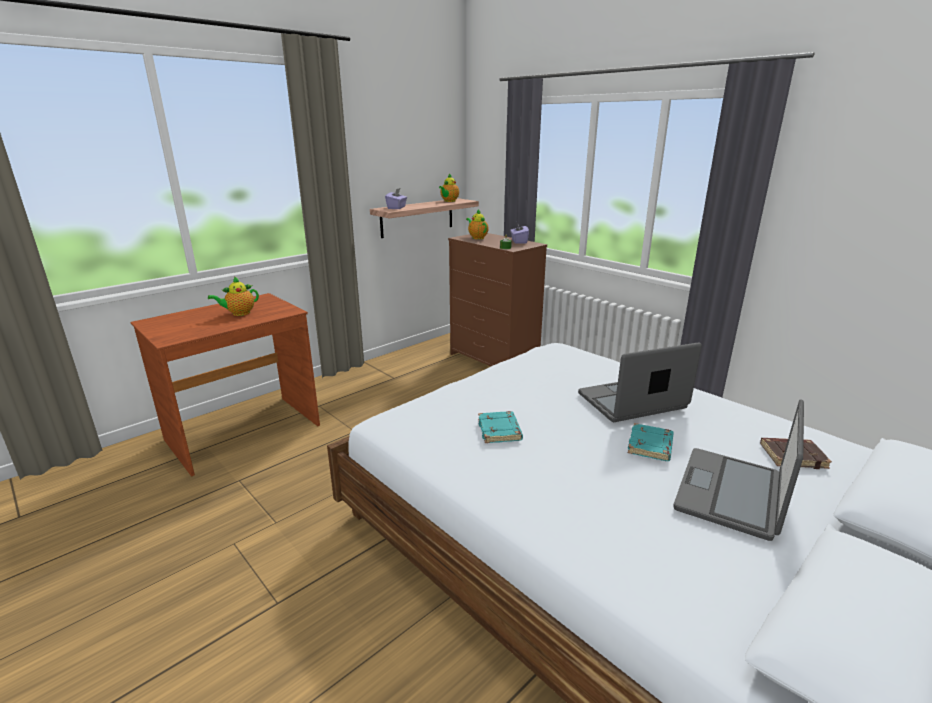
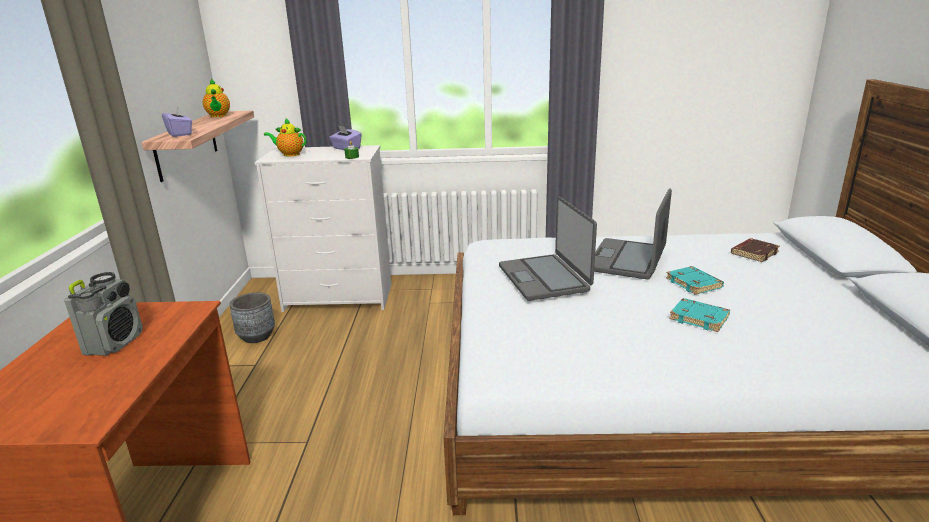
camera: 45 degrees left, 0 degrees up
(239, 313) = (115, 343): teapot -> radio
(417, 362) = (257, 336): none -> grey planter
(494, 360) = (339, 298): brown dresser -> white dresser
(500, 431) = (597, 325): turquoise book -> turquoise book (700, 318)
(731, 493) = (778, 289): laptop -> laptop (544, 278)

